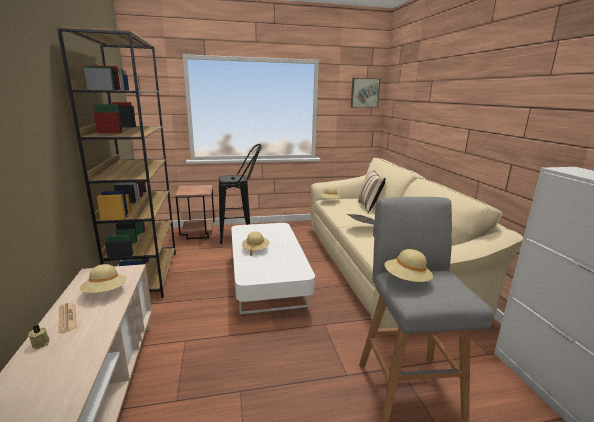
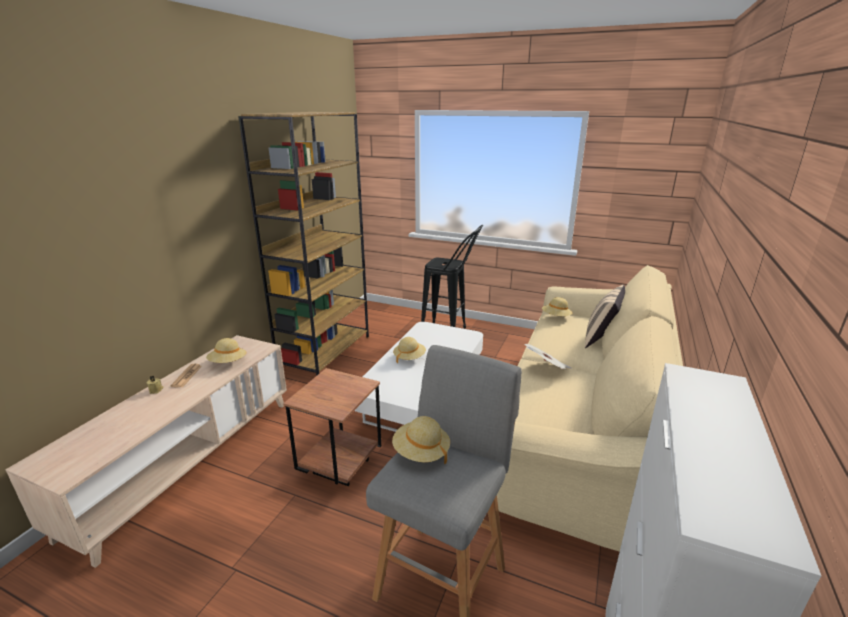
camera: 35 degrees right, 5 degrees up
(197, 235) = (408, 320): brown side table -> brown side table (339, 467)
(364, 93) = (663, 161): picture -> none

